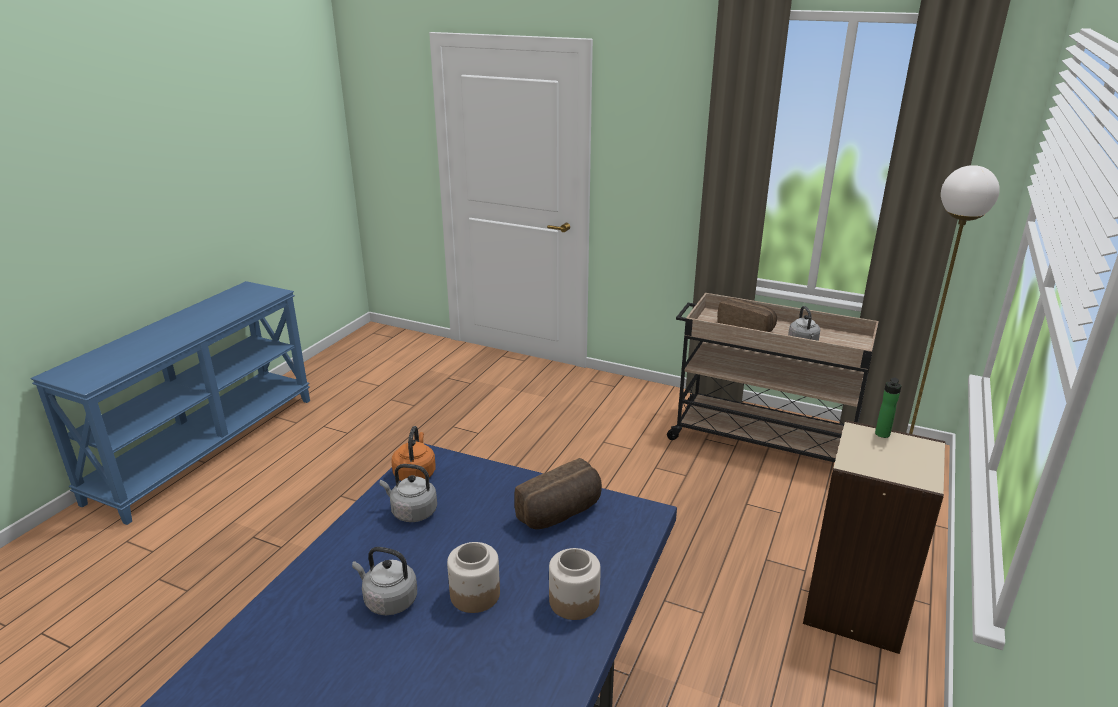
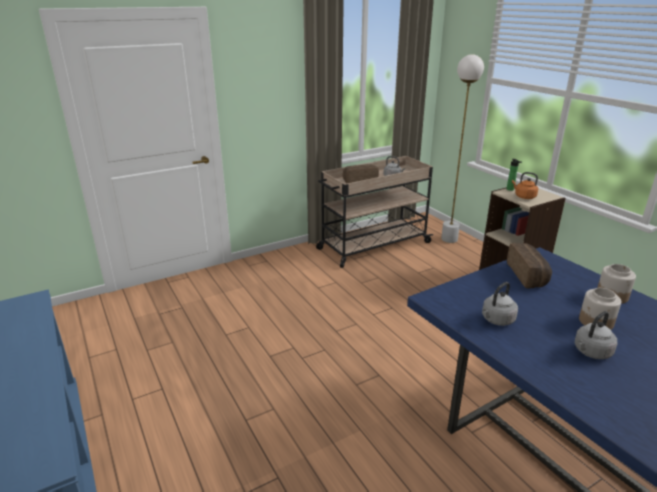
camera: 55 degrees left, 0 degrees up
(415, 473) = (449, 307): orange kettle -> orange kettle (524, 197)

